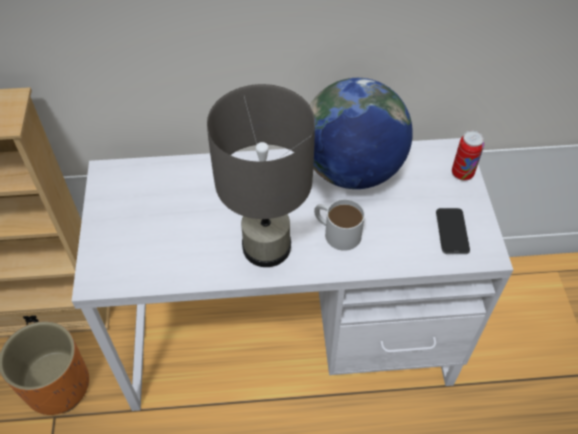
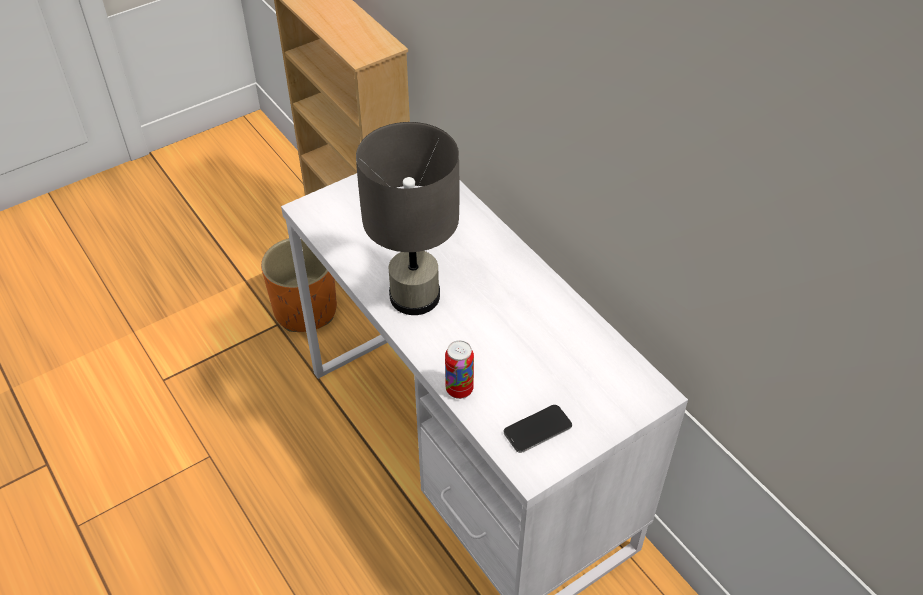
camera: 60 degrees right, 5 degrees down
(336, 231) = (468, 338): white mug -> none
(352, 170) = (555, 318): globe -> none
(462, 173) = (626, 411): can -> can (459, 389)

